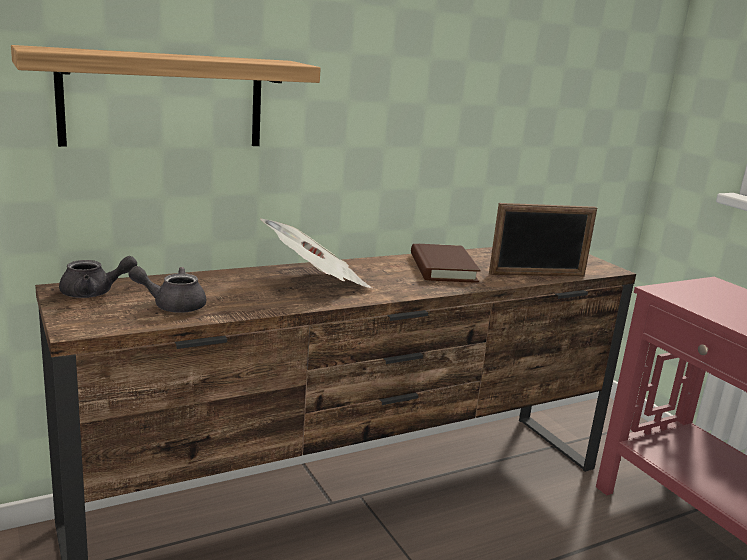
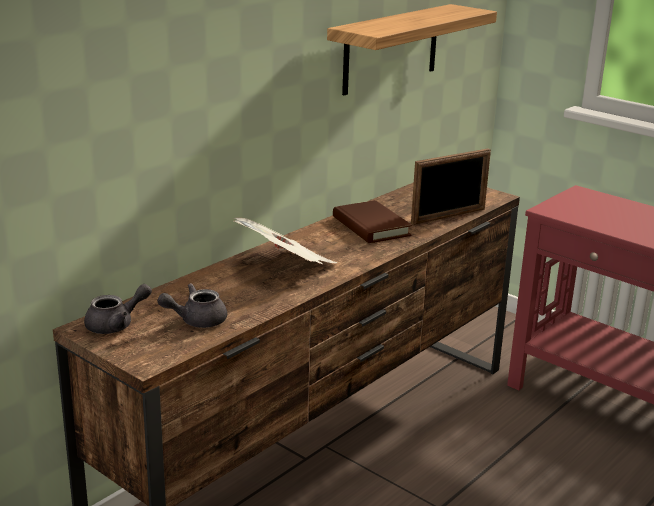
camera: 20 degrees left, 5 degrees up
(163, 100) = (137, 130): shelf -> shelf (391, 49)

